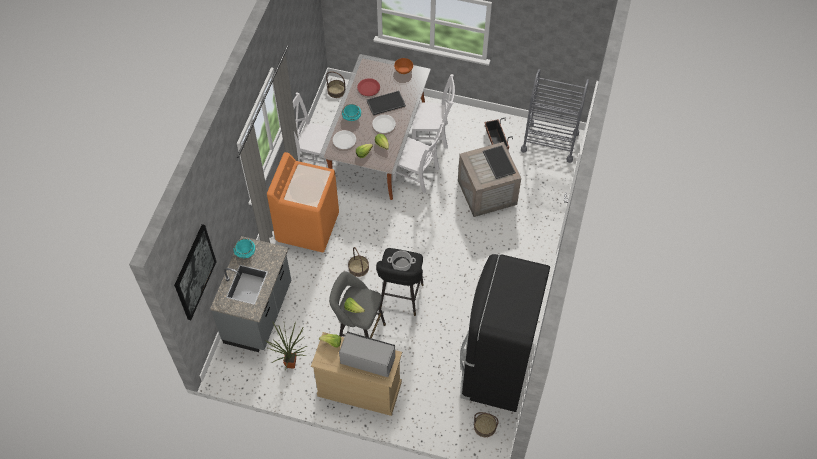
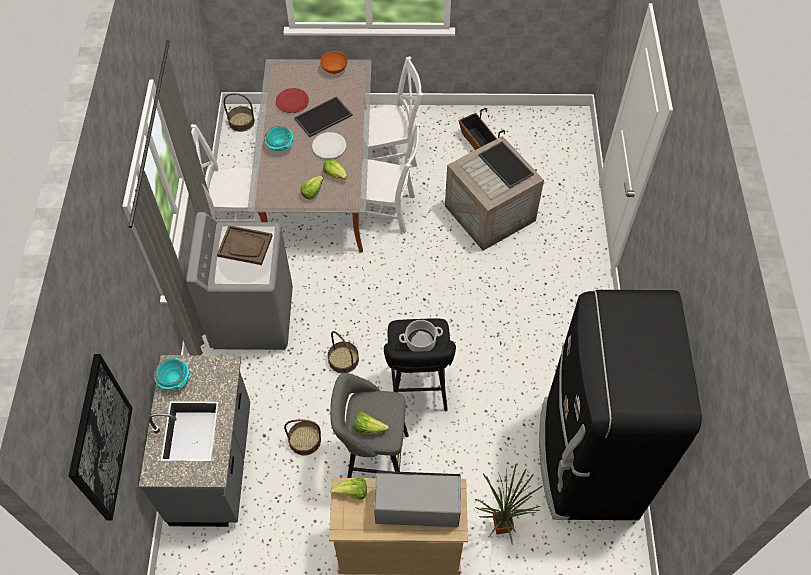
camera: 15 degrees left, 0 degrees up
(292, 363) = (284, 530): potted plant -> potted plant (501, 524)
(308, 226) = (252, 317): orange washing machine -> grey washing machine
(309, 180) = (245, 246): none -> brown tray
(344, 140) = (278, 180): white plate -> none
(485, 426) = (602, 555): basket -> basket (304, 440)
(549, 142) = (549, 129): grey cart -> none

